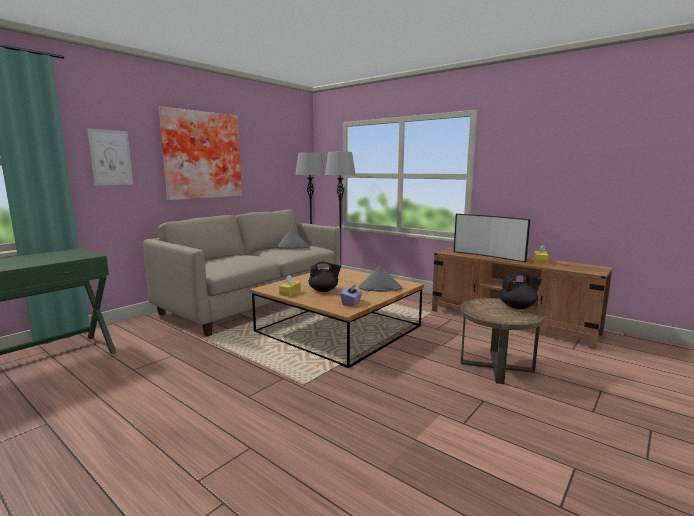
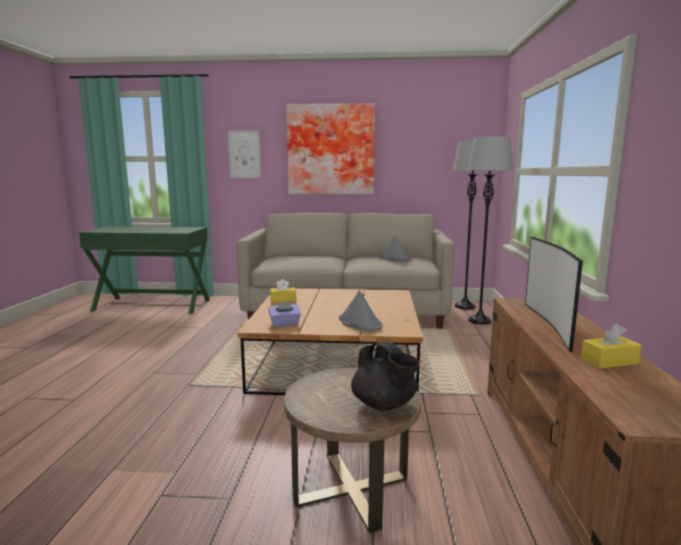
camera: 55 degrees right, 0 degrees up
(324, 290) = (311, 307): black teapot -> none

